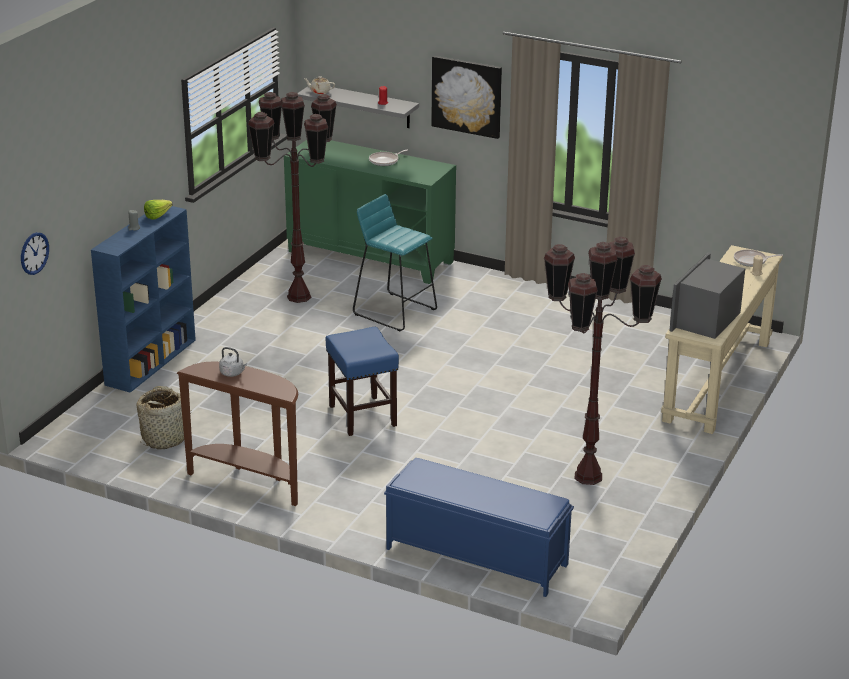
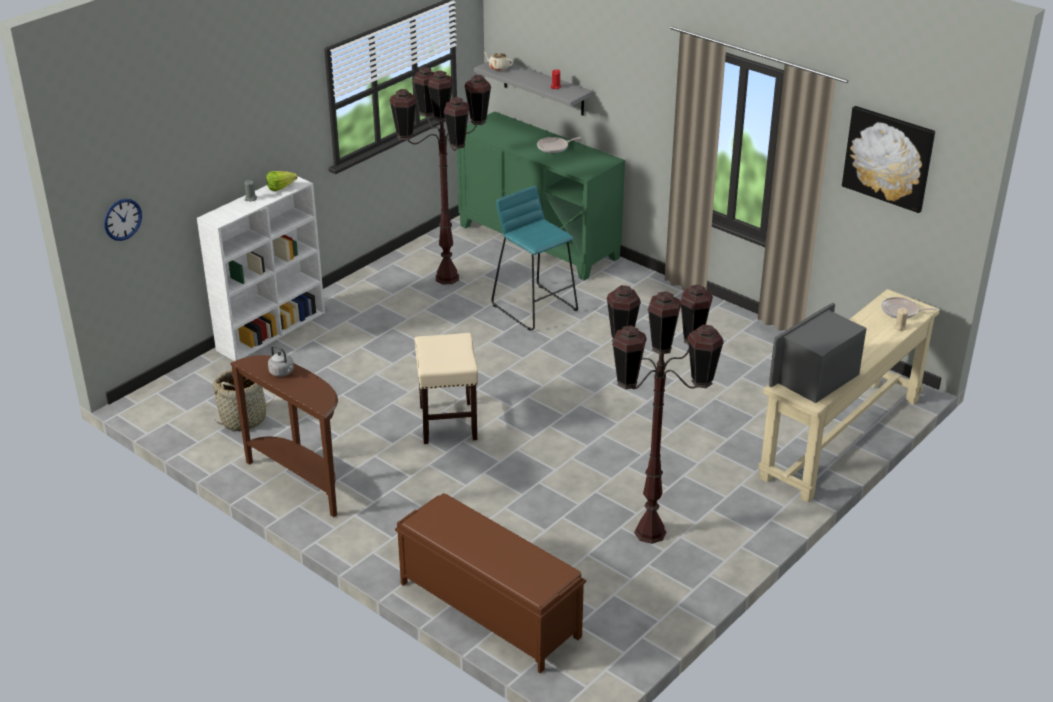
camera: 15 degrees right, 5 degrees up
(151, 361) = (272, 330): blue bookcase -> white bookcase
(362, 415) = (447, 422): blue stool -> beige stool
(467, 96) = (638, 90): picture -> picture (888, 158)
(475, 556) = (488, 609): blue bench -> brown bench

